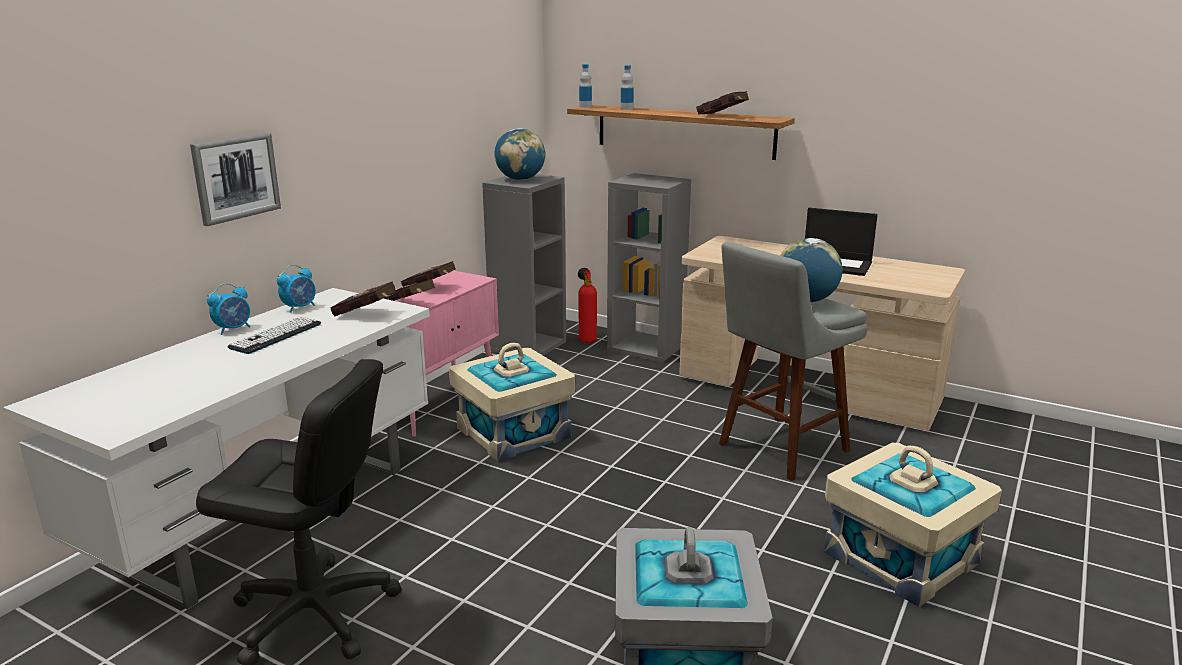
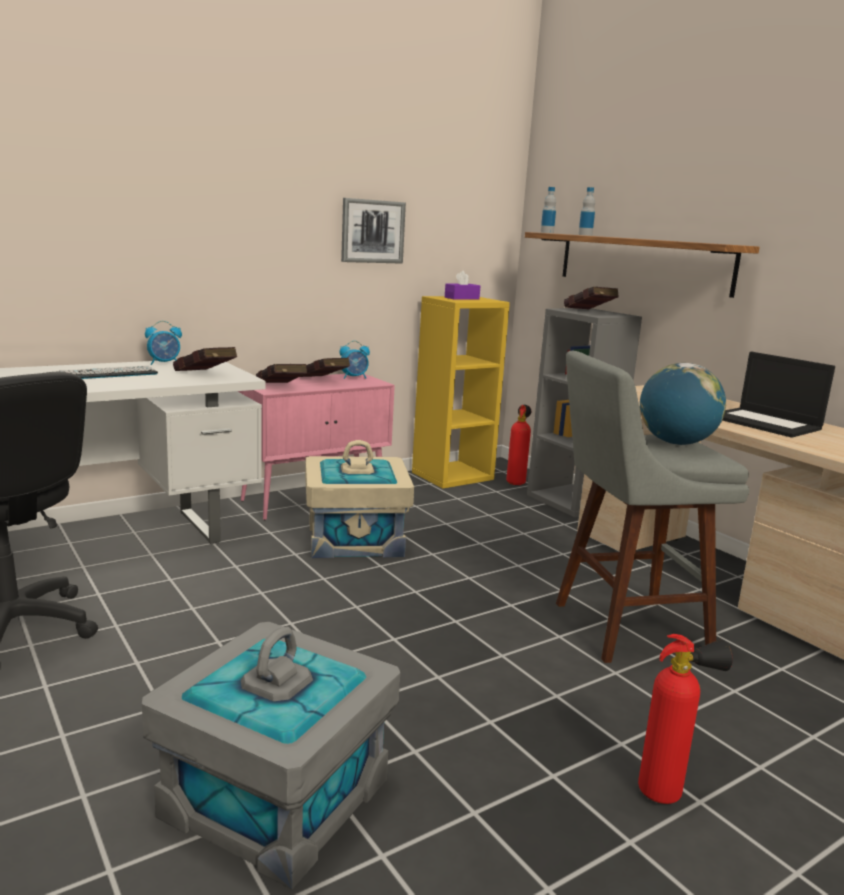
camera: 25 degrees right, 5 degrees down
(233, 329) = (88, 366): alarm clock -> alarm clock (354, 377)
(236, 177) = (120, 229): picture -> picture (372, 231)
(520, 179) = (462, 298): globe -> purple tissue box
(528, 346) = (452, 475): grey bookcase -> yellow bookcase
(723, 116) = (673, 240): red book -> red book (590, 312)
(902, 557) = (668, 793): beige storage box -> fire extinguisher

